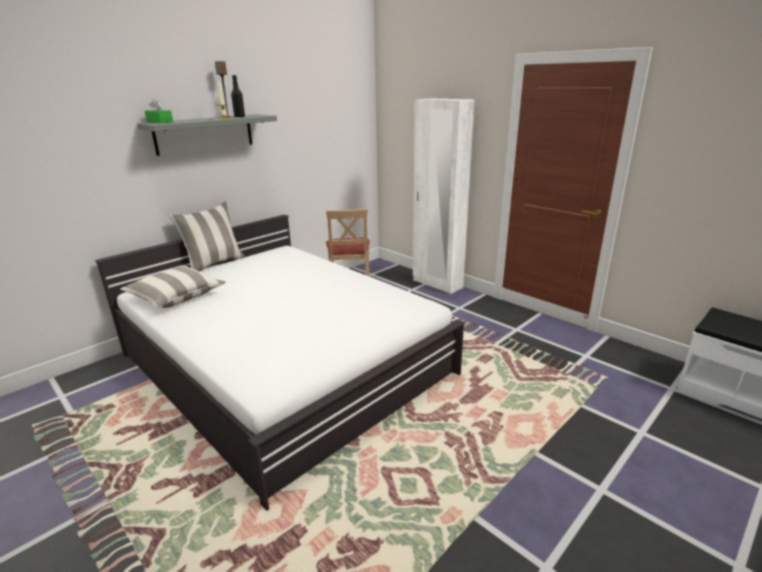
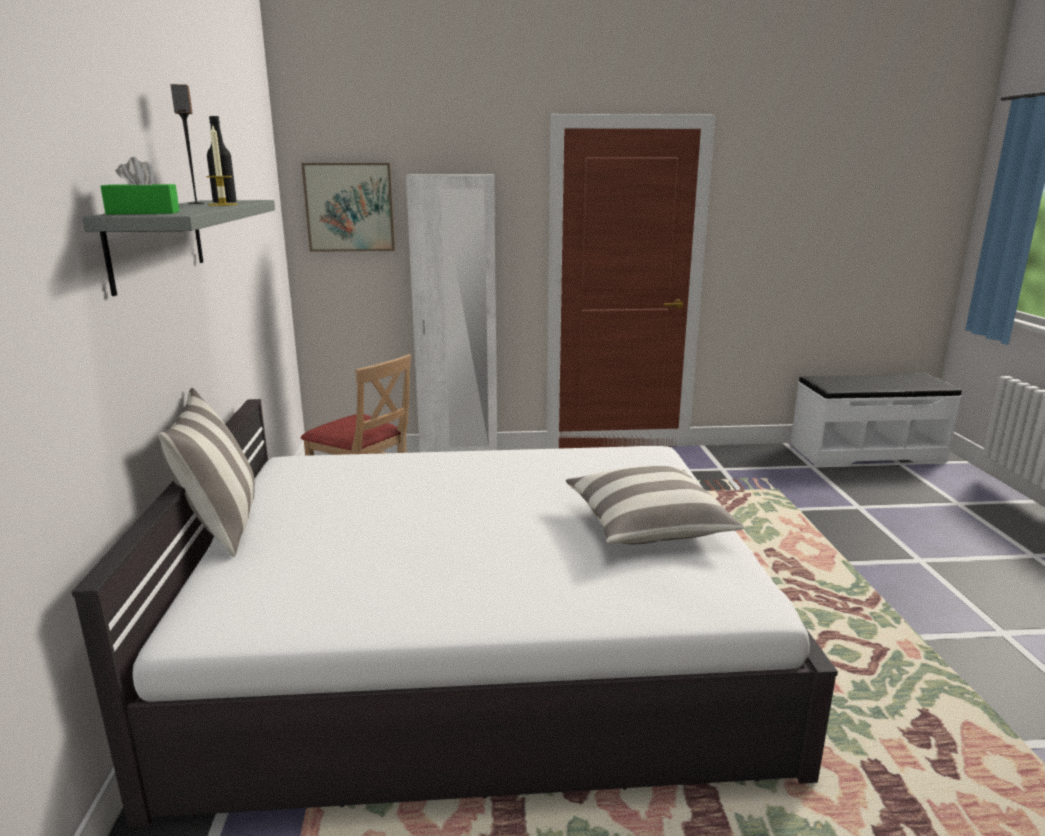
camera: 50 degrees left, 5 degrees down
(176, 297) = (307, 596): pillow -> pillow (648, 526)
(403, 117) = (350, 207): none -> picture

